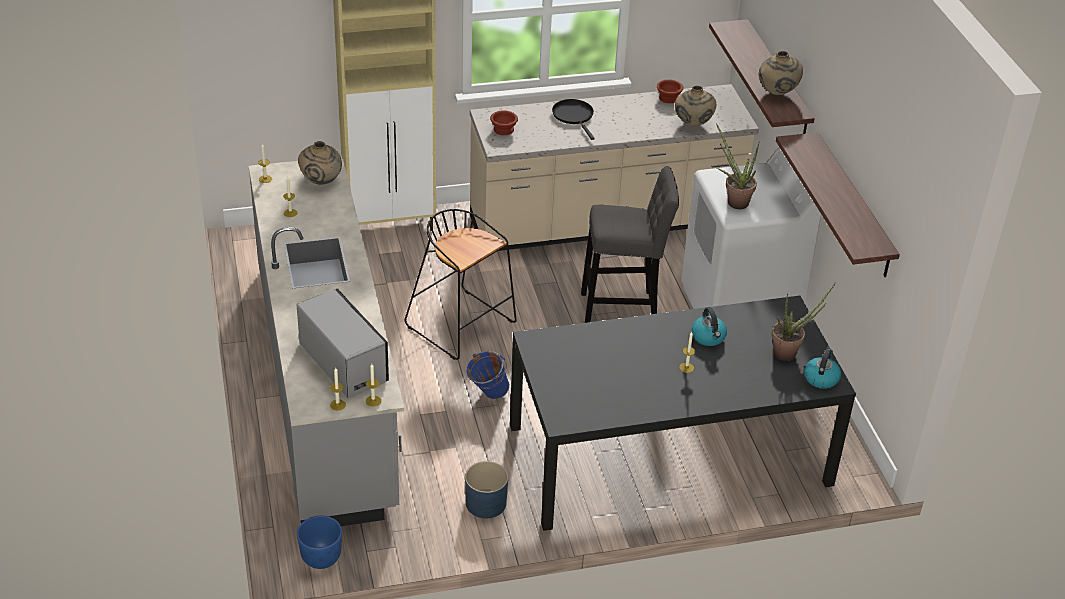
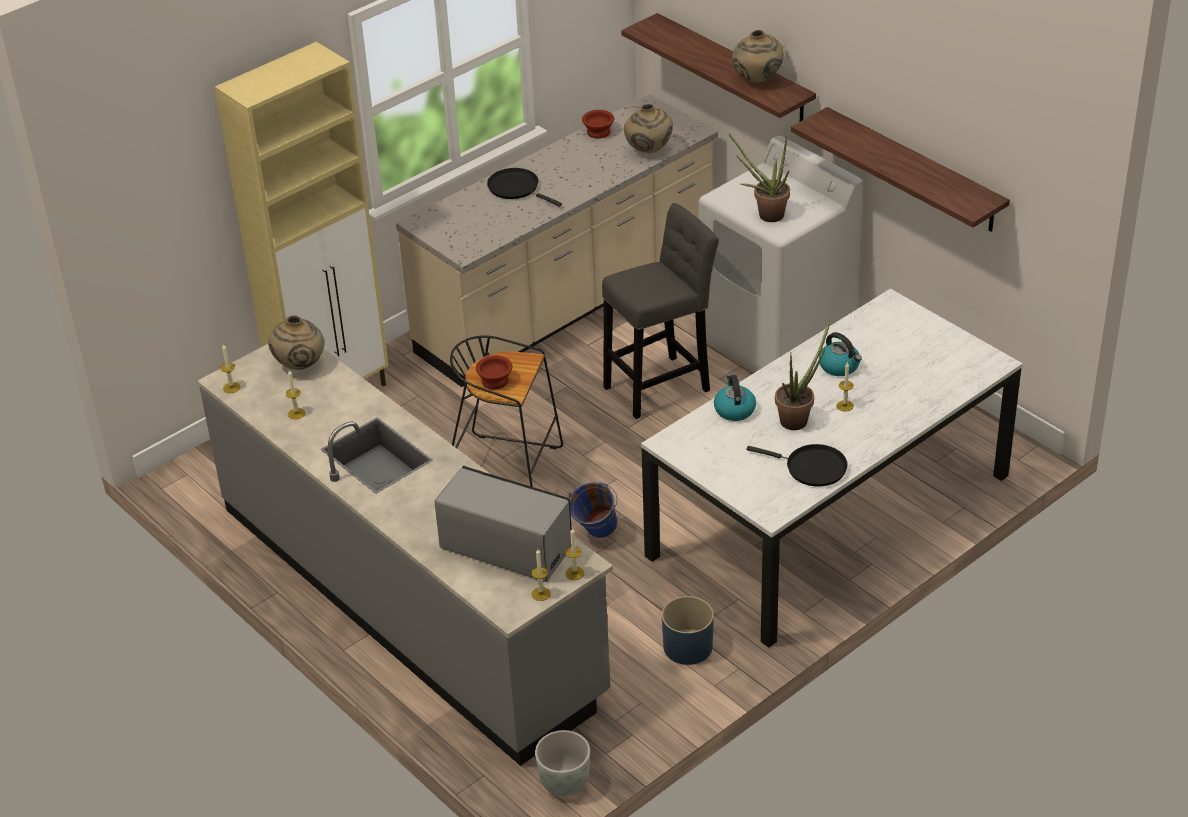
camera: 25 degrees left, 0 degrees up
(320, 558) = (564, 783): blue planter -> grey planter
(502, 130) = (452, 231): brown bowl -> brown bowl (494, 381)
(620, 402) = (812, 468): none -> black frying pan
(668, 455) = (829, 516): black dining table -> white dining table
(789, 352) = (929, 349): potted plant -> potted plant (798, 418)
(821, 378) = (979, 362): kettle -> kettle (734, 409)

